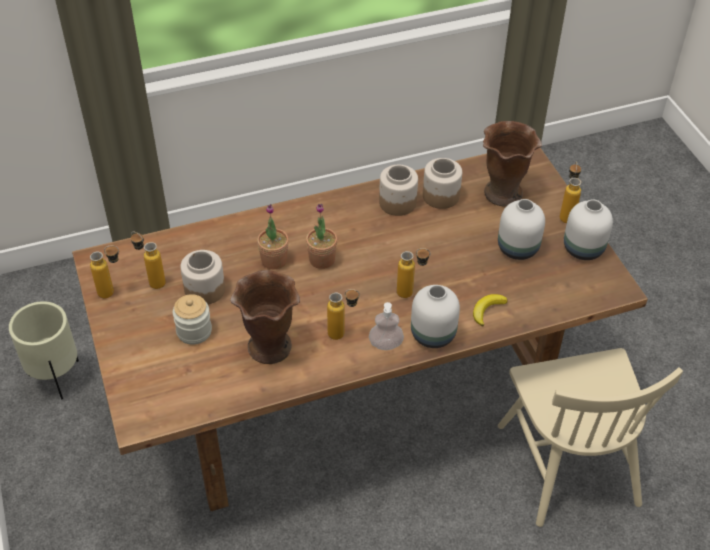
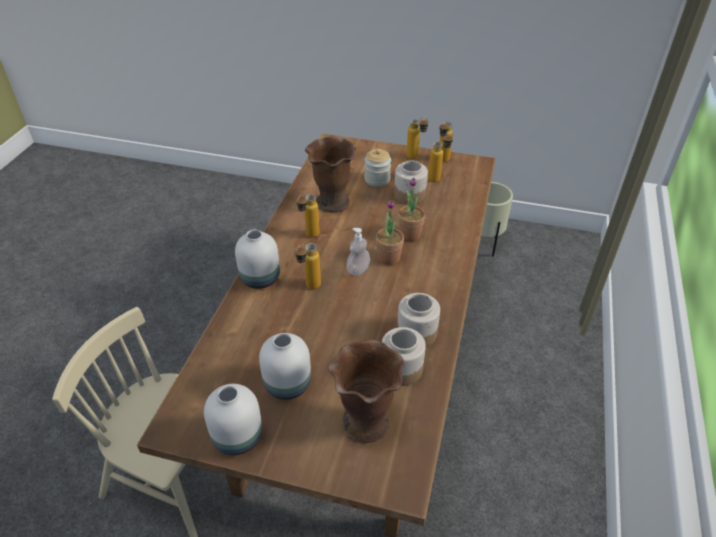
camera: 125 degrees right, 5 degrees down
(385, 344) = (278, 251): soap dispenser -> soap dispenser (358, 270)
(487, 310) = (248, 321): banana -> none
(566, 214) = (291, 458): bottle -> bottle (416, 158)

